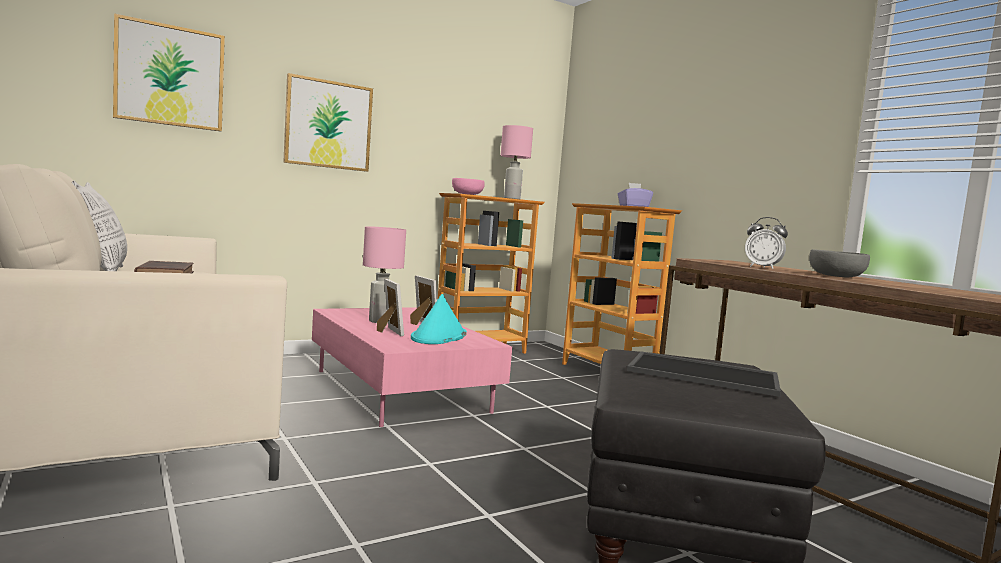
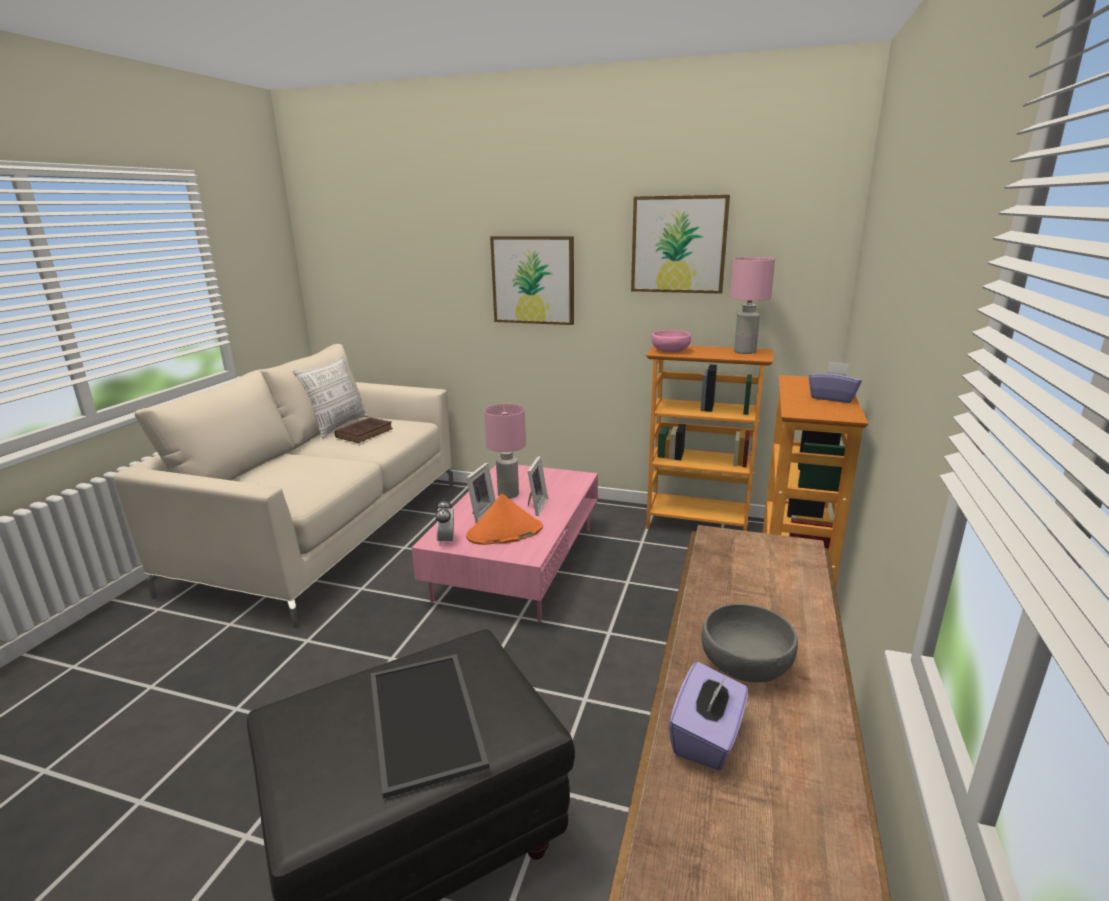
camera: 50 degrees right, 15 degrees up
(170, 76) = (406, 256): picture -> picture (678, 244)
(439, 337) = (504, 532): turquoise hat -> orange hat
(762, 267) = (717, 594): alarm clock -> alarm clock (446, 540)
(893, 285) = (707, 737): none -> purple tissue box

